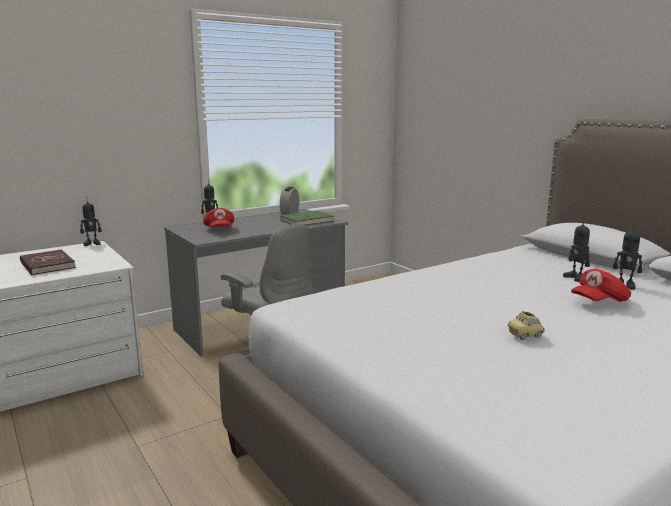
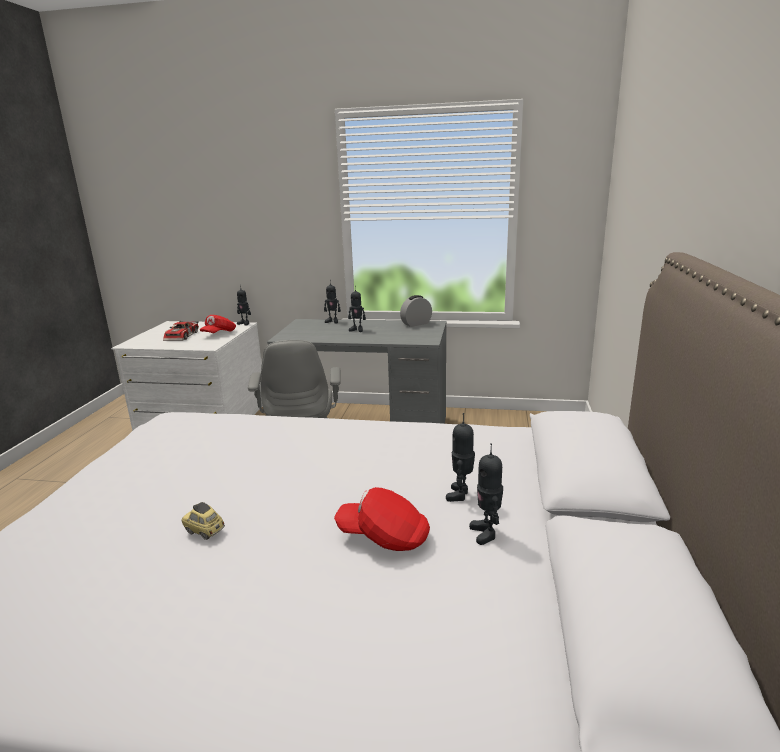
camera: 45 degrees right, 5 degrees up
(47, 265) = (183, 336): red book -> toy car
(219, 229) = (320, 330): red cap -> red cap (219, 334)
(254, 224) = (357, 330): none -> toy robot
(307, 221) = (406, 335): green book -> none

